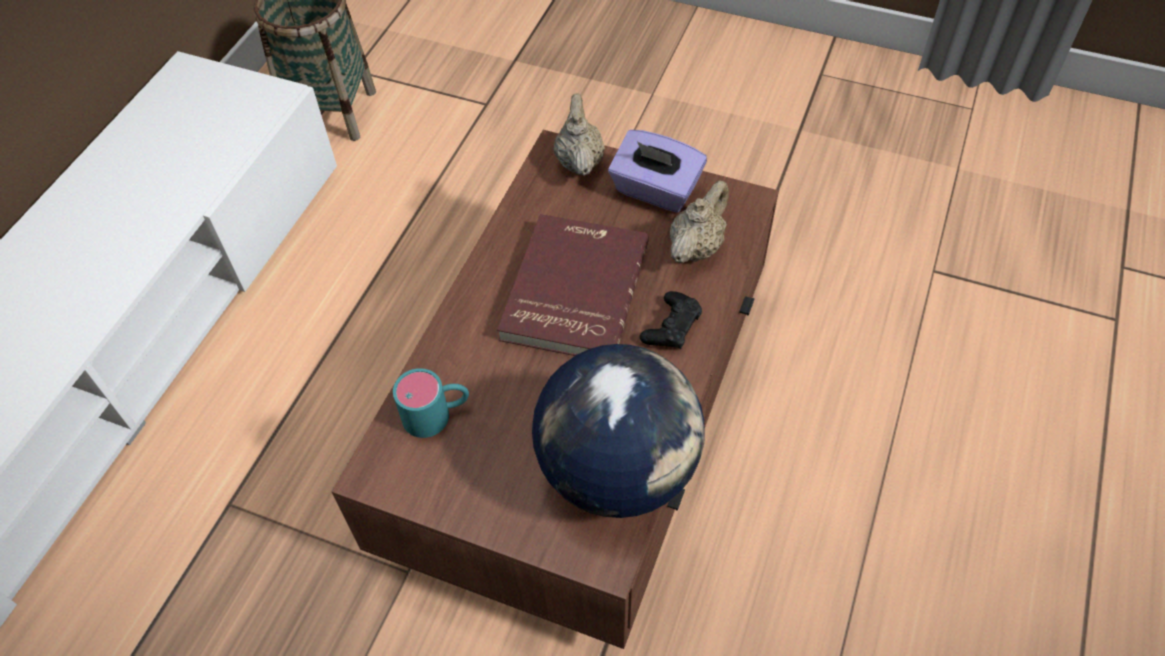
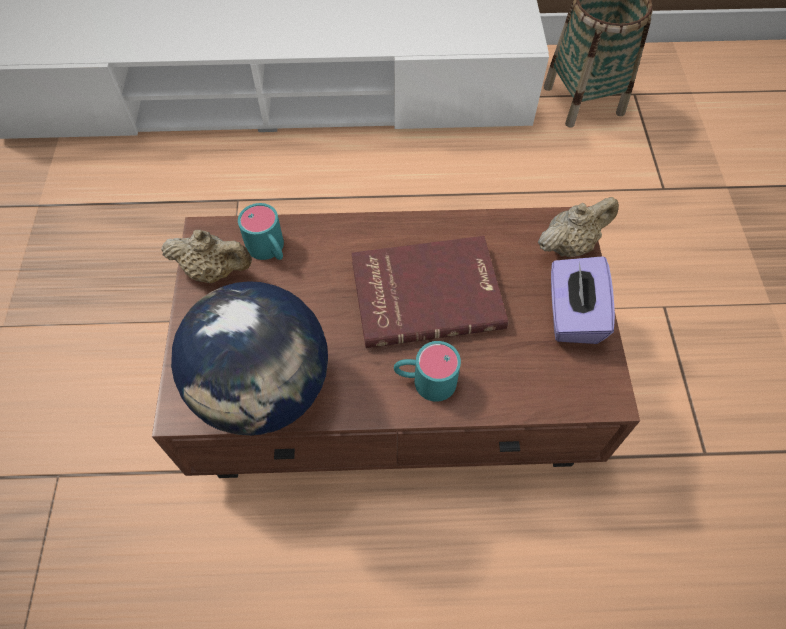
camera: 65 degrees right, 5 degrees up
(671, 326) = (425, 380): black game controller -> turquoise mug
(696, 247) = (525, 370): beige teapot -> beige teapot (214, 271)

